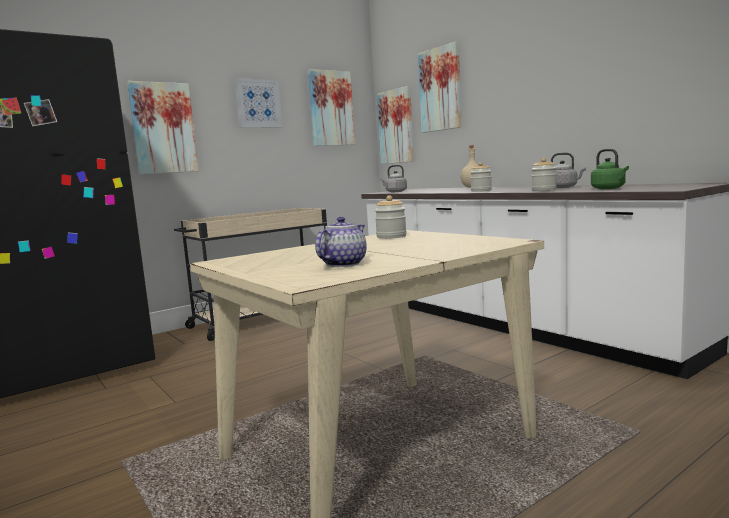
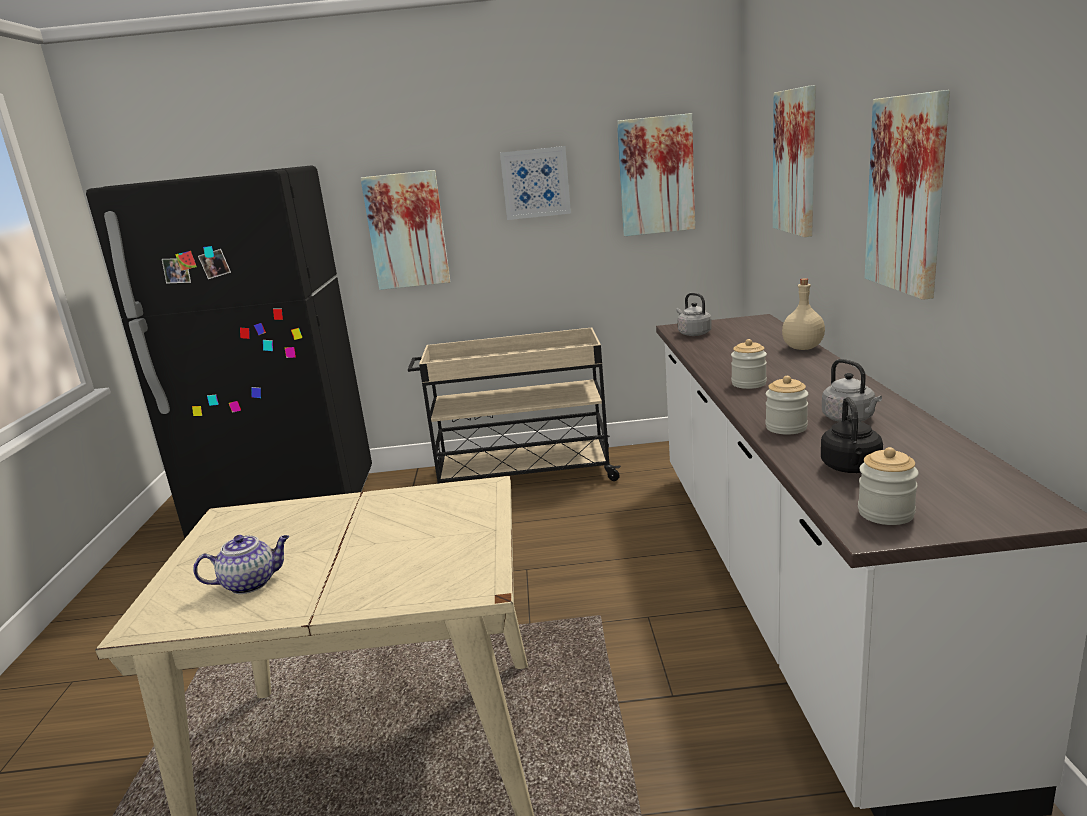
camera: 35 degrees right, 10 degrees up
(391, 236) = (444, 501): jar -> jar (885, 513)
(396, 126) = (757, 204): picture -> picture (907, 194)
(609, 188) = (851, 468): green kettle -> black kettle

